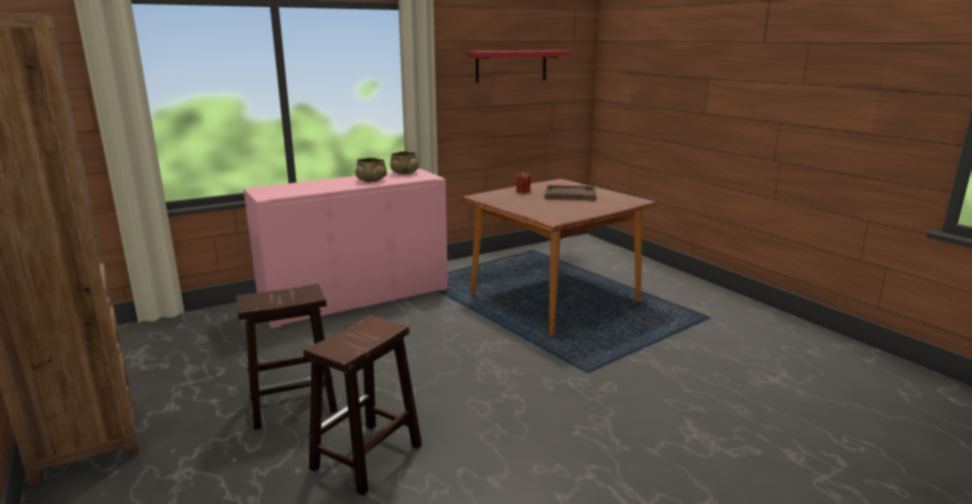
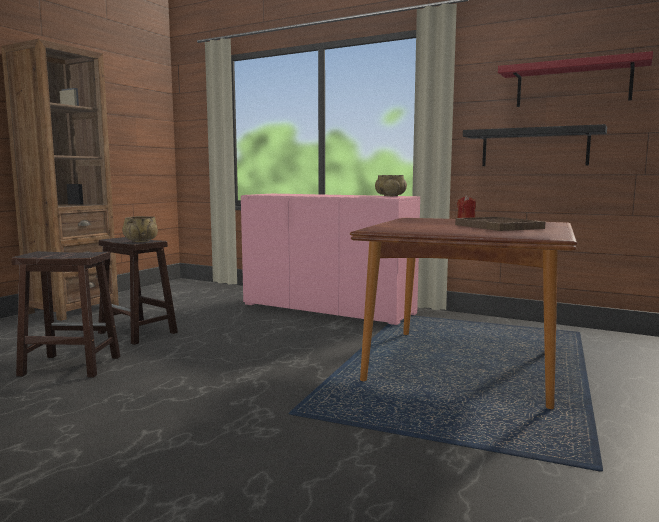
camera: 60 degrees right, 10 degrees down
(371, 181) = (345, 195): beige bowl -> beige bowl (141, 241)
(489, 116) = (534, 147): none -> black shelf

